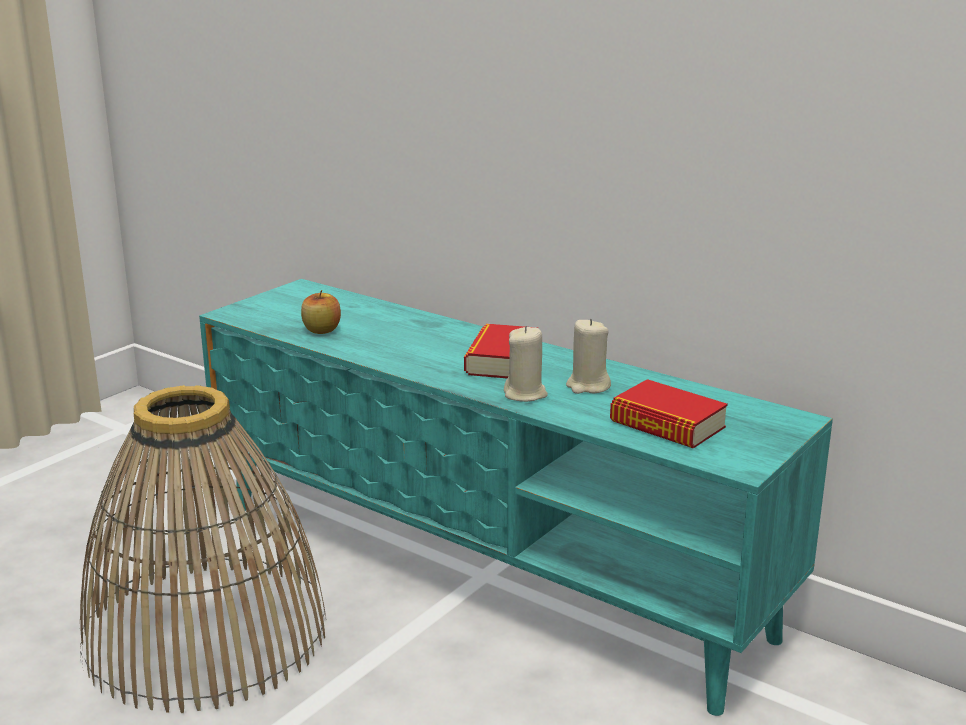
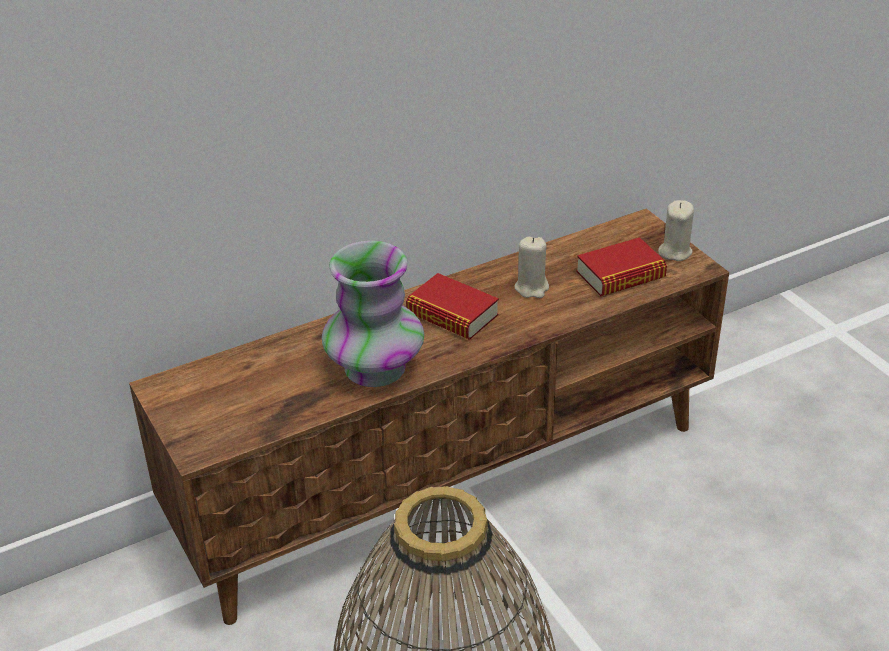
camera: 65 degrees left, 15 degrees up
(321, 330) = (299, 398): apple -> none
(387, 348) = (375, 369): none -> vase
(486, 568) = (448, 480): turquoise tv stand -> brown tv stand
(525, 394) = (527, 321): beige candle -> beige candle (674, 252)

